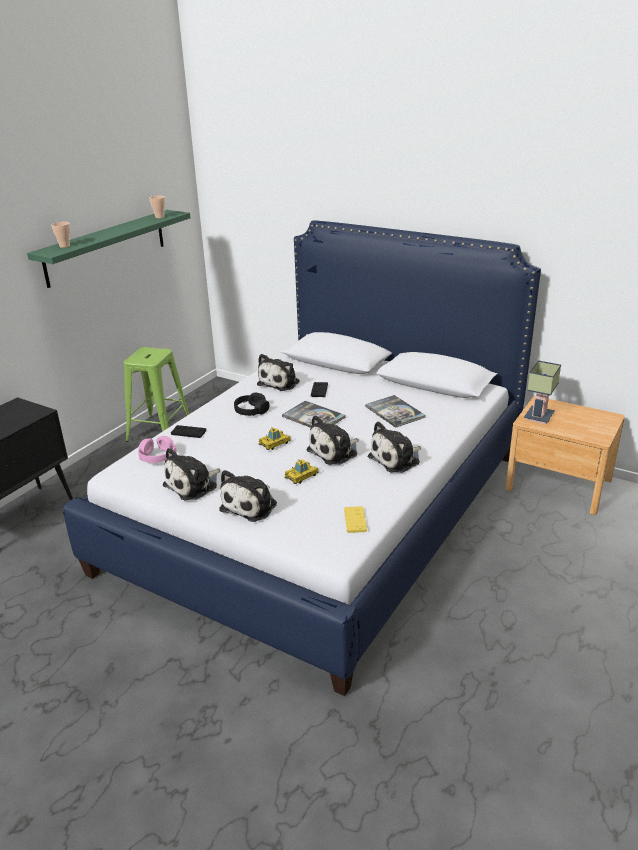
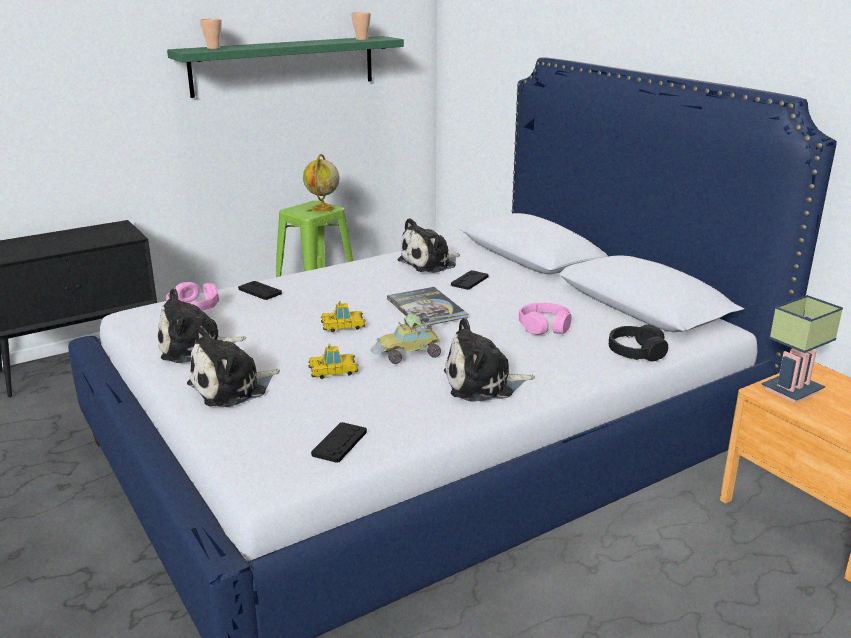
camera: 25 degrees right, 5 degrees down
(156, 353) = (323, 208): none -> globe
(251, 410) = (359, 285): black headphones -> black headphones (636, 352)
(335, 452) = (408, 354): plush toy -> toy car
(355, 520) = (339, 443): yellow game controller -> black game controller
(395, 412) = (544, 326): book -> pink headphones

